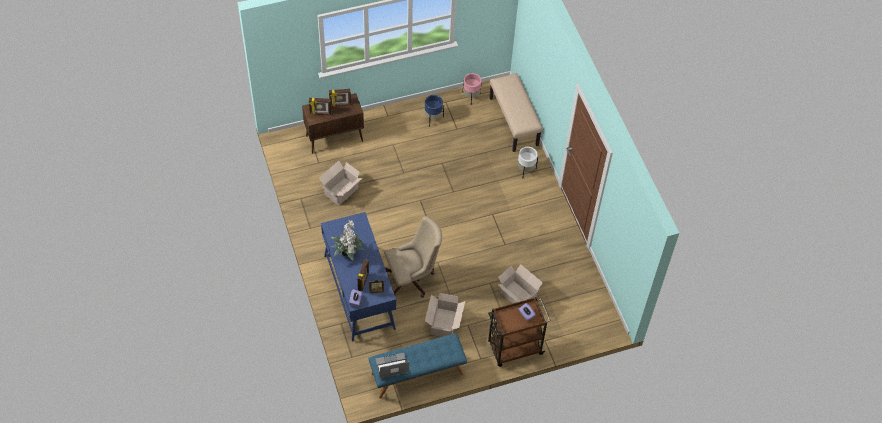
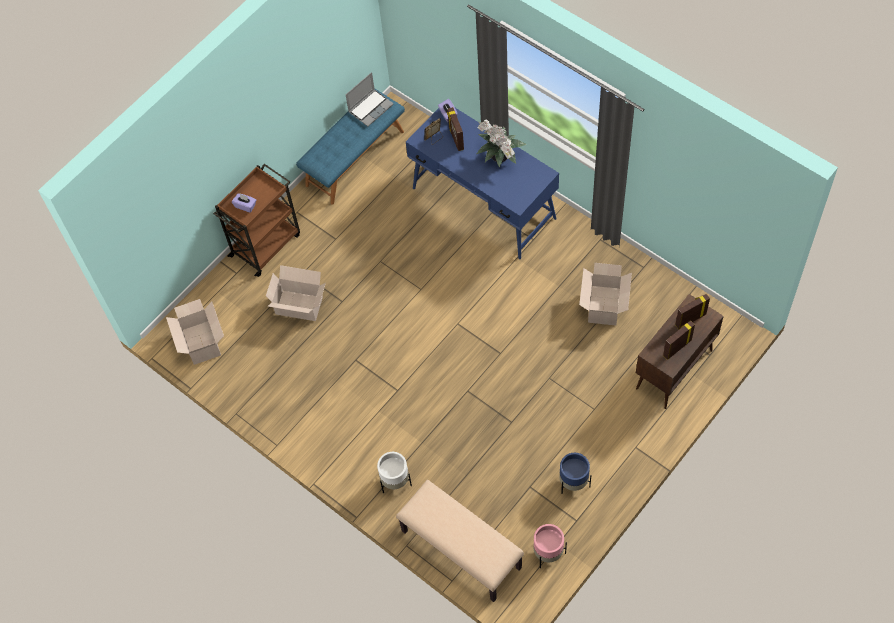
camera: 155 degrees right, 5 degrees up
(412, 278) = (436, 253): beige office chair -> none
(443, 324) = (363, 224): cardboard box -> cardboard box (201, 341)

